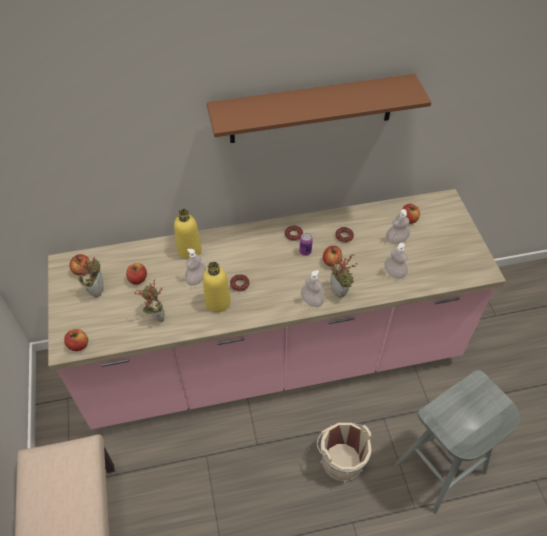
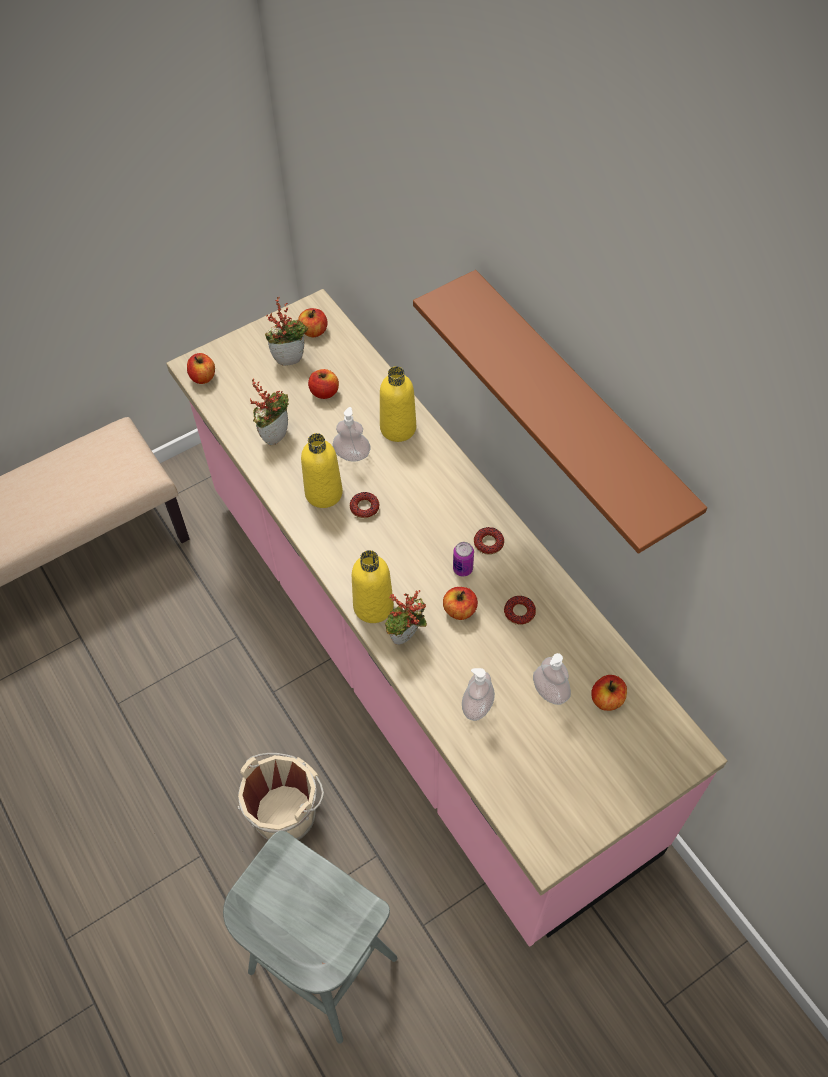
camera: 70 degrees right, 5 degrees up
(312, 301) = (373, 606): soap dispenser -> yellow bottle

